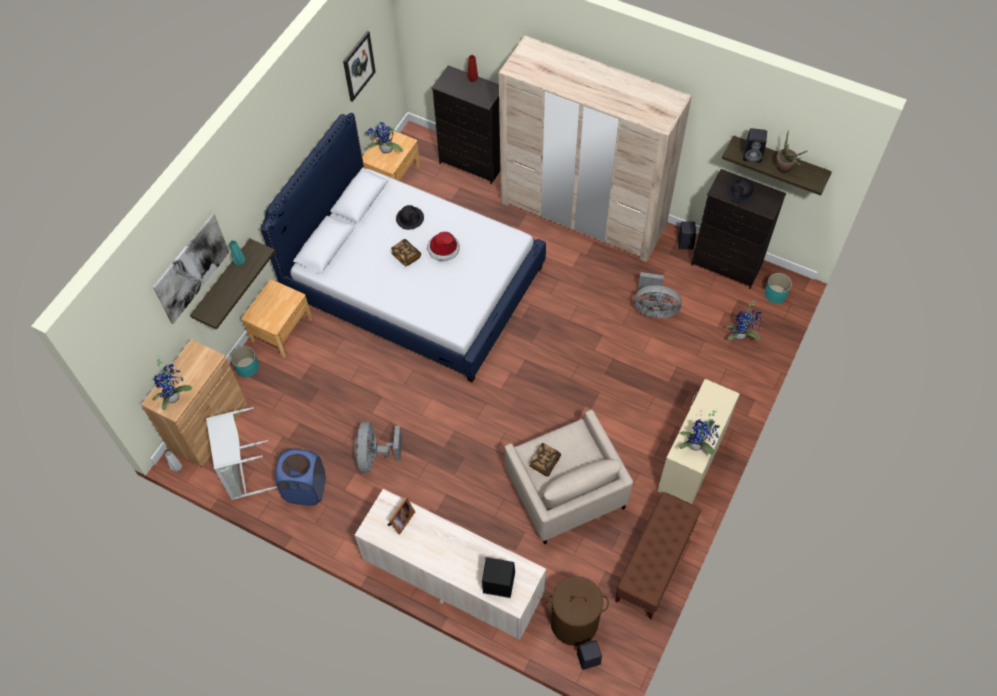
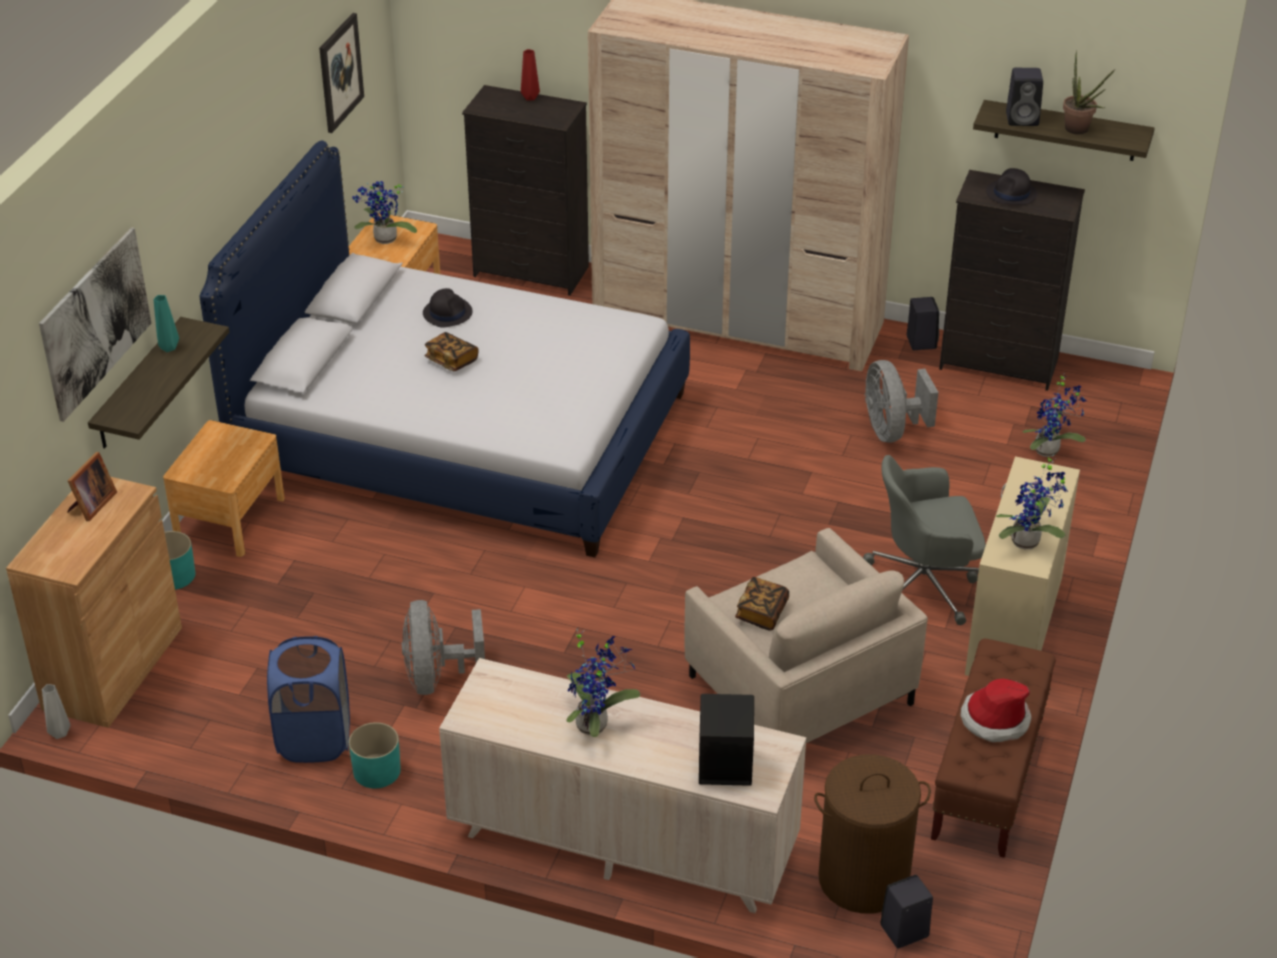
camera: 10 degrees left, 20 degrees down
(174, 396) = (69, 550): potted plant -> potted plant (595, 724)
(242, 471) = (188, 726): grey laundry basket -> none
(400, 520) = (522, 698): picture frame -> picture frame (91, 505)
(443, 249) = (515, 346): hat -> hat (994, 719)
(648, 425) = (924, 585): none -> grey office chair
(654, 309) = (892, 430): grey fan -> grey fan turned 75 degrees clockwise
(775, 294) = (1092, 393): turquoise planter -> turquoise planter (377, 771)

